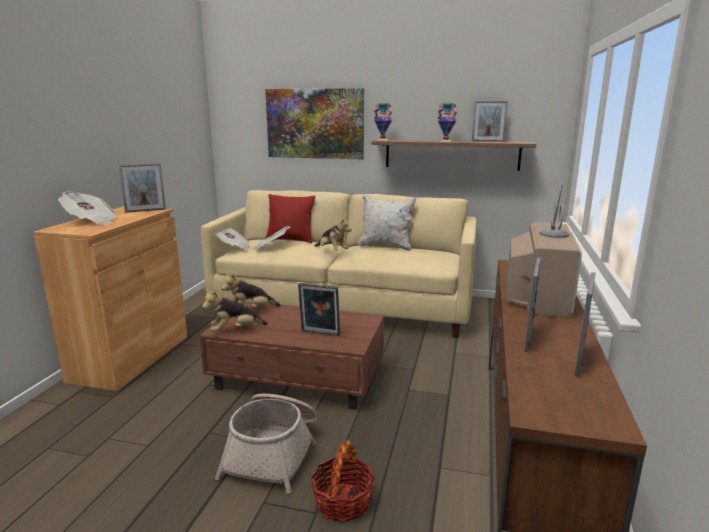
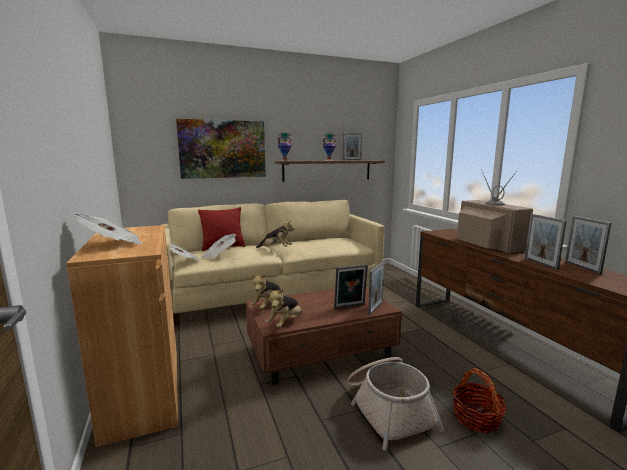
camera: 35 degrees left, 5 degrees down
(145, 210) = (142, 229): picture frame -> picture frame (375, 308)
(385, 246) = (302, 240): white pillow -> none

